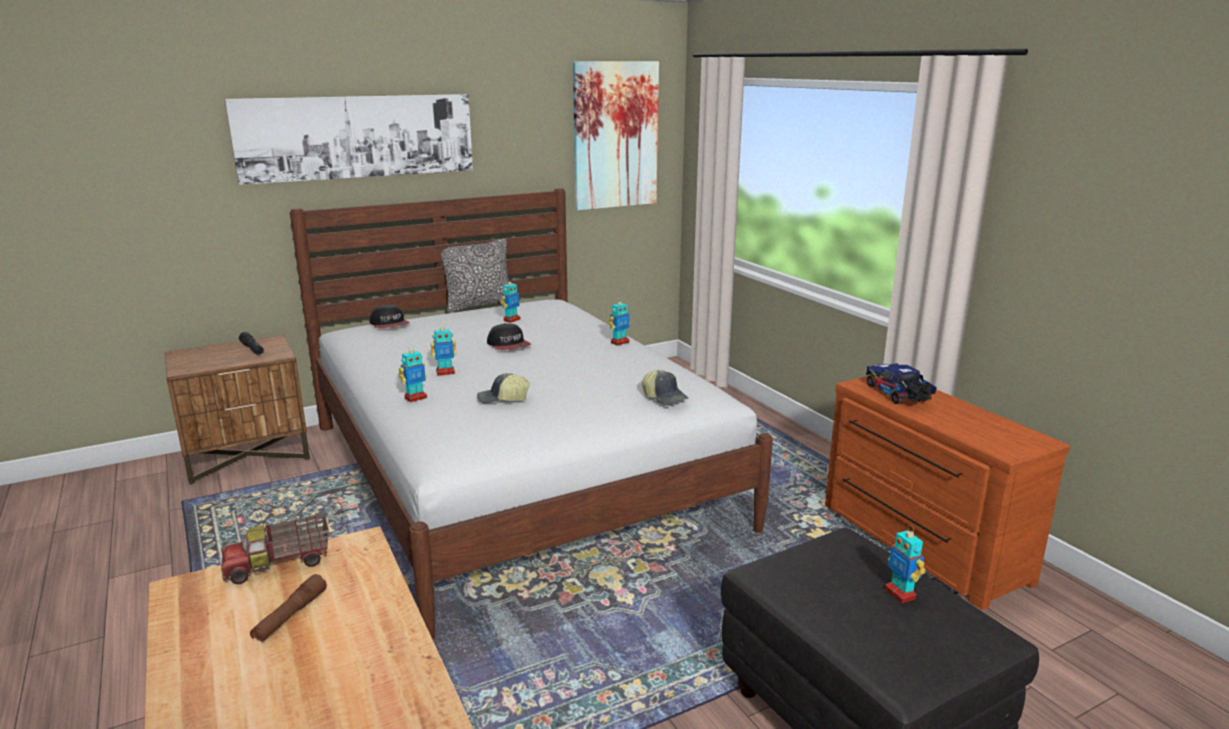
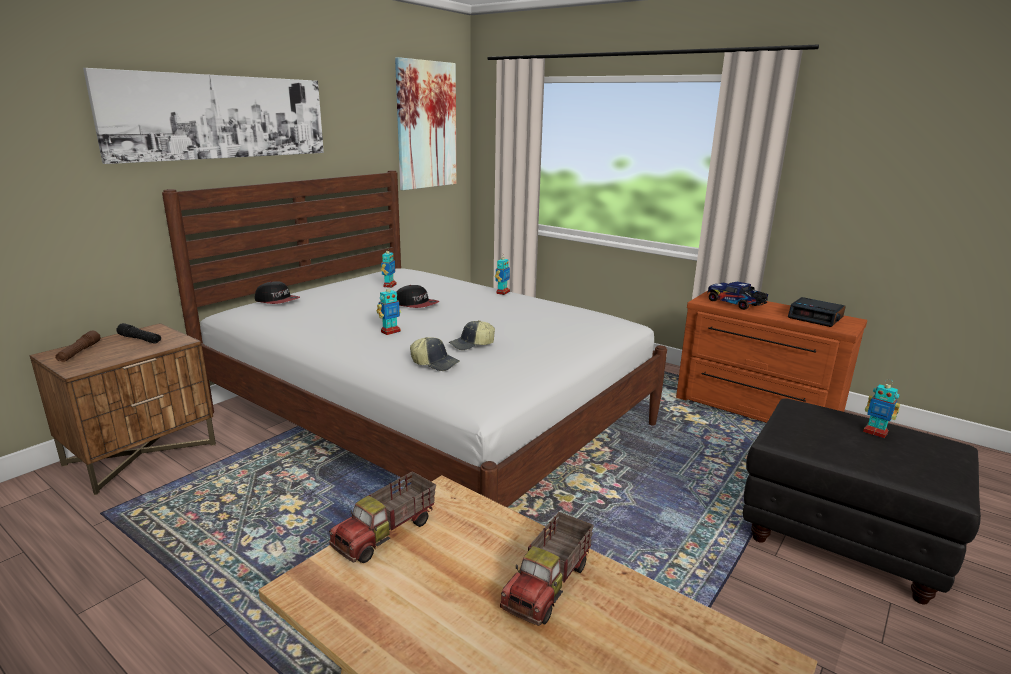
camera: 25 degrees left, 0 degrees up
(290, 616) = (456, 576): brown flashlight -> brown flashlight (79, 352)
(352, 646) = (549, 585): none -> toy truck
(415, 398) = (391, 355): toy robot -> none
(479, 306) = (339, 278): pillow -> none
(665, 397) = (593, 326): cap -> cap (435, 363)
(989, 430) = (816, 318): none -> alarm clock

